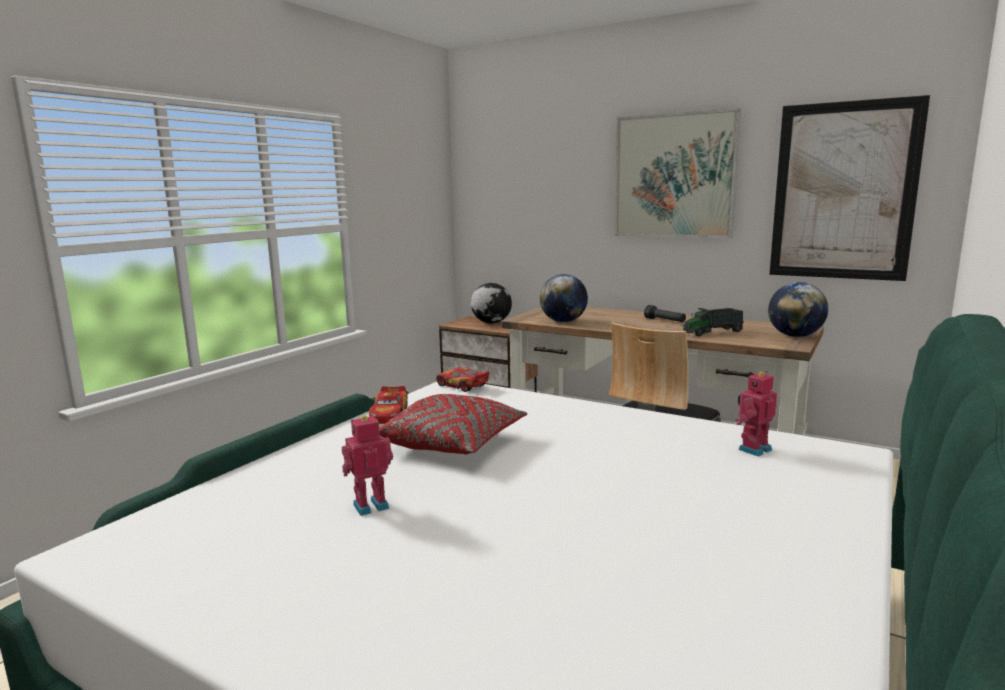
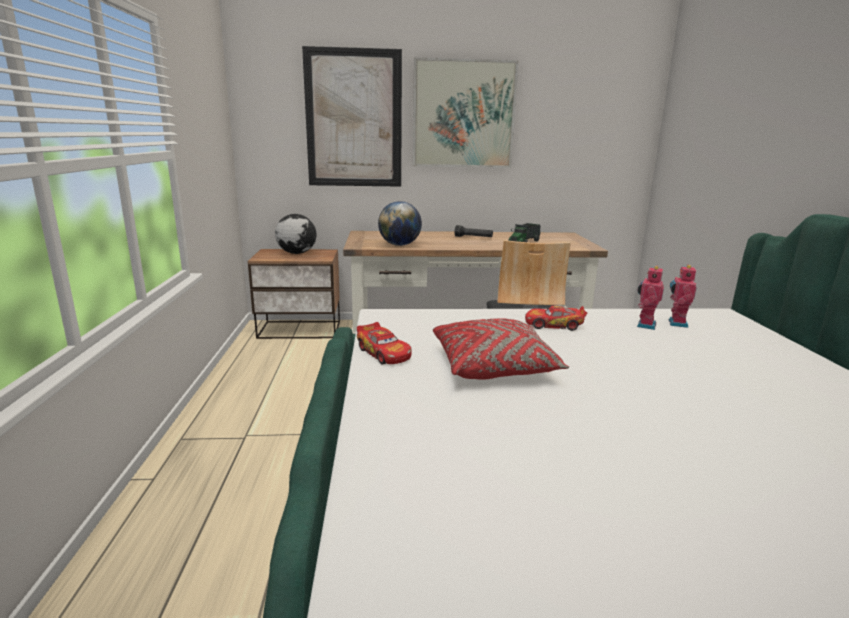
camera: 35 degrees left, 5 degrees up
(370, 505) = (546, 441): toy robot -> toy robot (644, 325)
(462, 386) = (394, 314): toy car -> toy car (554, 325)
(795, 336) = (576, 241): globe -> none
(843, 192) = (587, 132): picture -> picture (354, 119)

